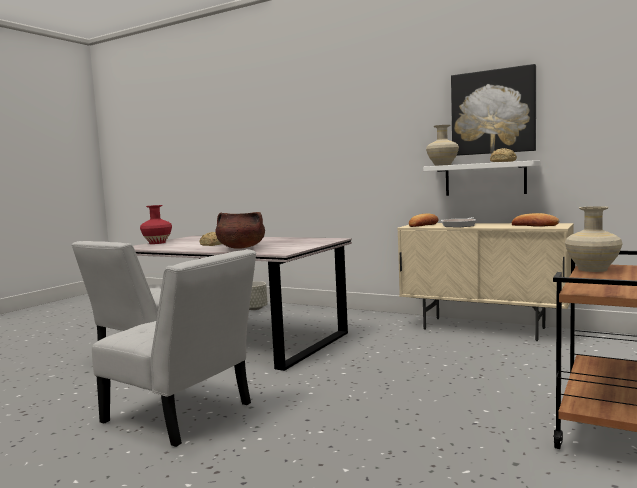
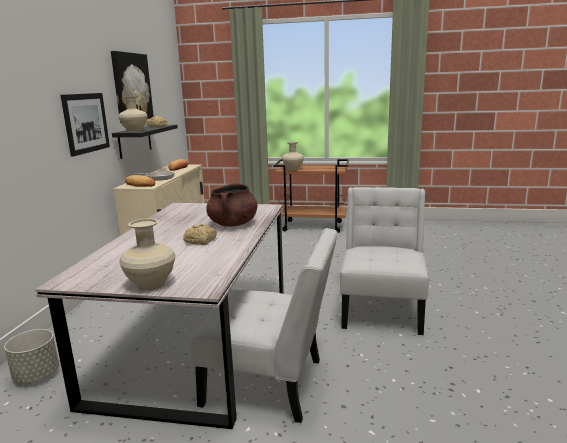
camera: 110 degrees left, 10 degrees up
(157, 243) = (151, 284): red vase -> beige vase
(394, 154) = (86, 123): none -> picture
(485, 179) = (135, 141): white shelf -> black shelf

